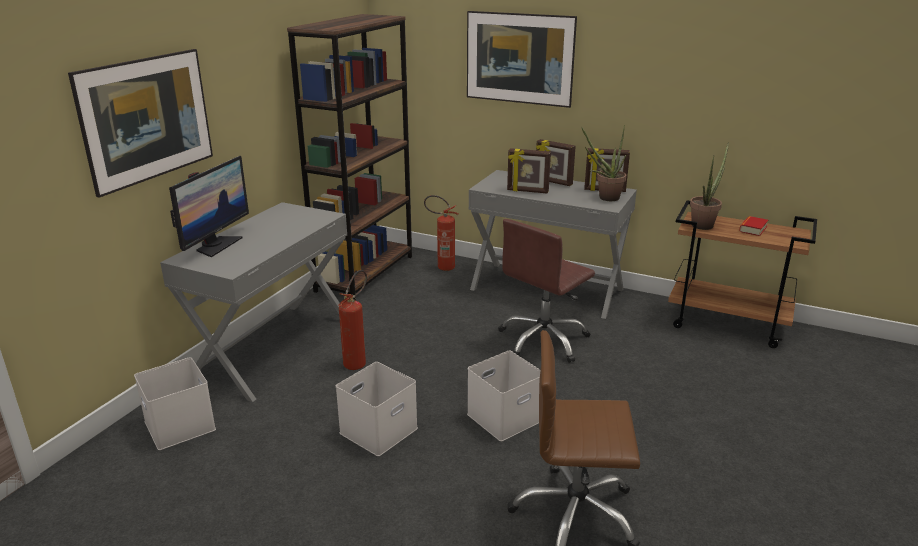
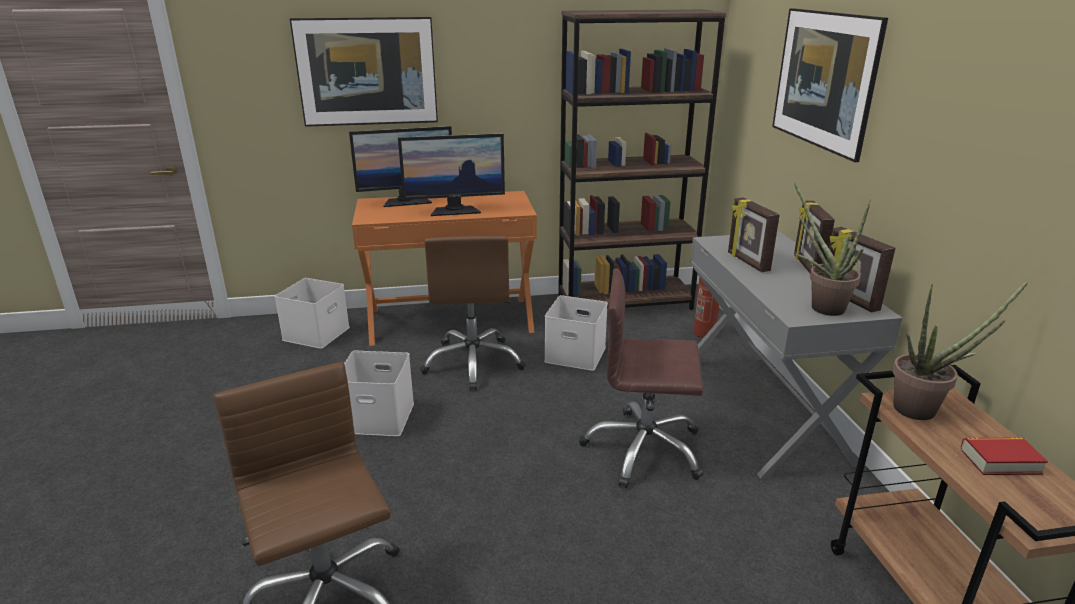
camera: 55 degrees right, 0 degrees up
(273, 348) = (451, 320): grey desk -> orange desk
(280, 235) = (455, 210): none -> monitor
(358, 362) = (473, 363): fire extinguisher -> brown office chair
(504, 418) = (461, 481): white storage box -> white storage box (574, 354)

